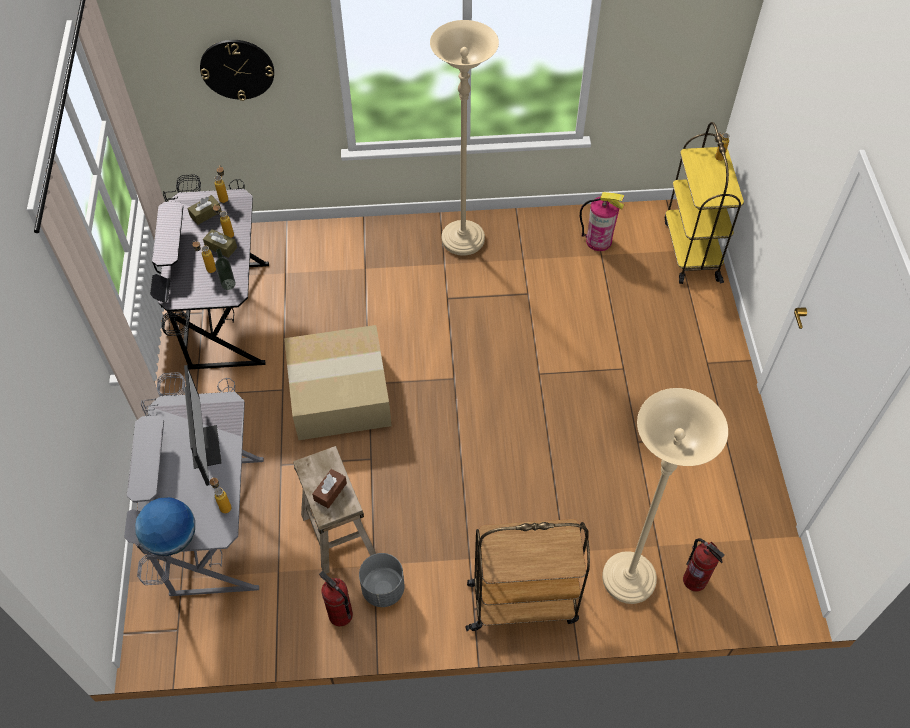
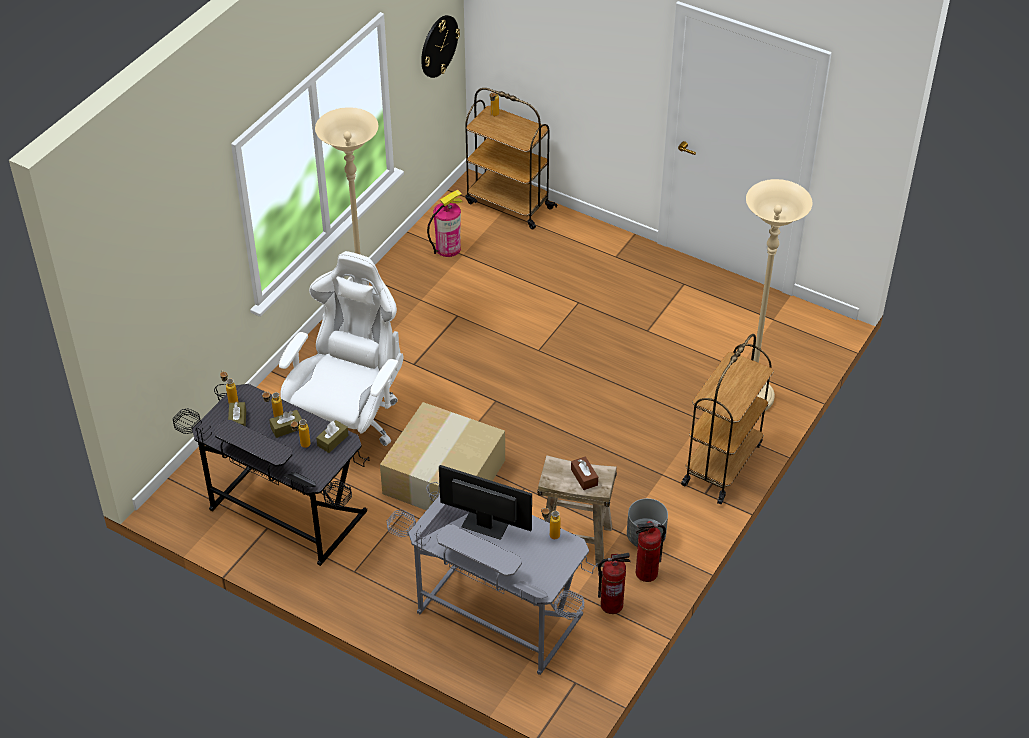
camera: 55 degrees left, 10 degrees down
(172, 538) = (553, 579): globe -> none
(228, 284) = (332, 440): bottle -> brown tissue box
(237, 69) = (182, 279): wall clock -> wall clock (438, 46)
(345, 298) = (349, 425): none -> white office chair
(691, 249) = (508, 205): yellow cart -> brown cart
(695, 580) = (779, 365): fire extinguisher -> fire extinguisher (612, 604)

